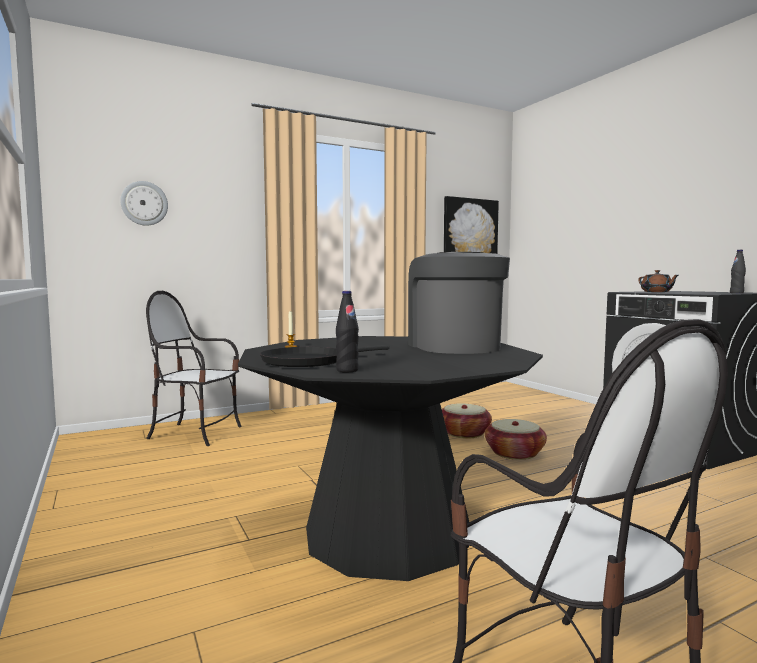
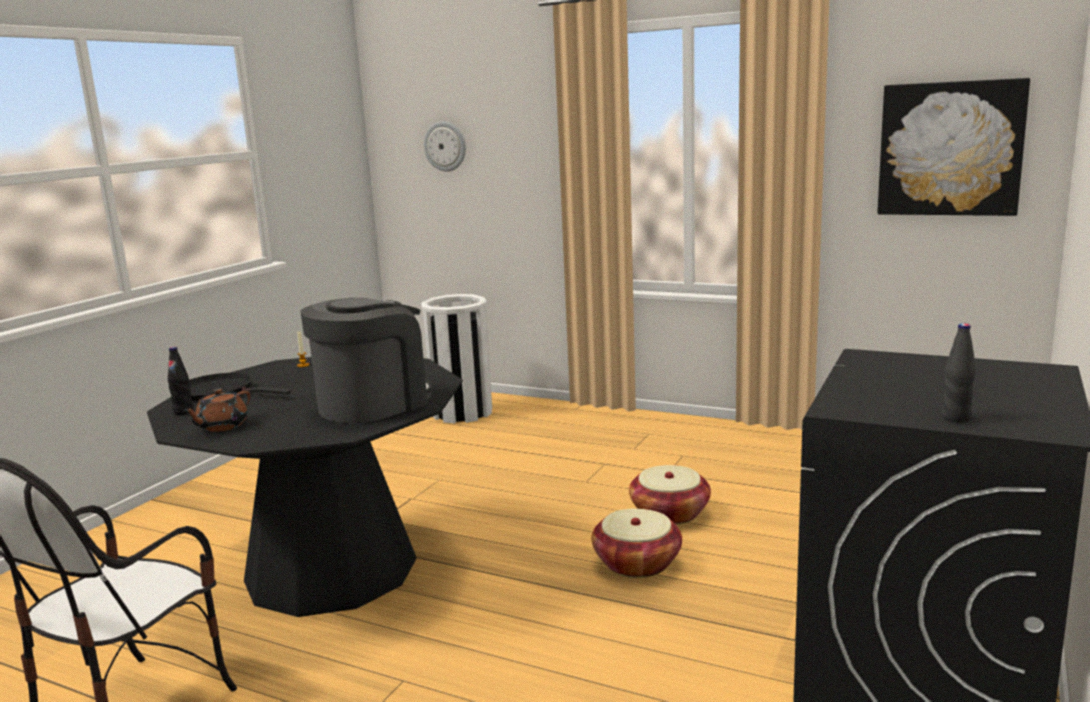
camera: 55 degrees right, 10 degrees up
(196, 433) = (462, 412): chair -> white trash can
(656, 292) = (890, 371): brown teapot -> brown teapot (221, 426)

